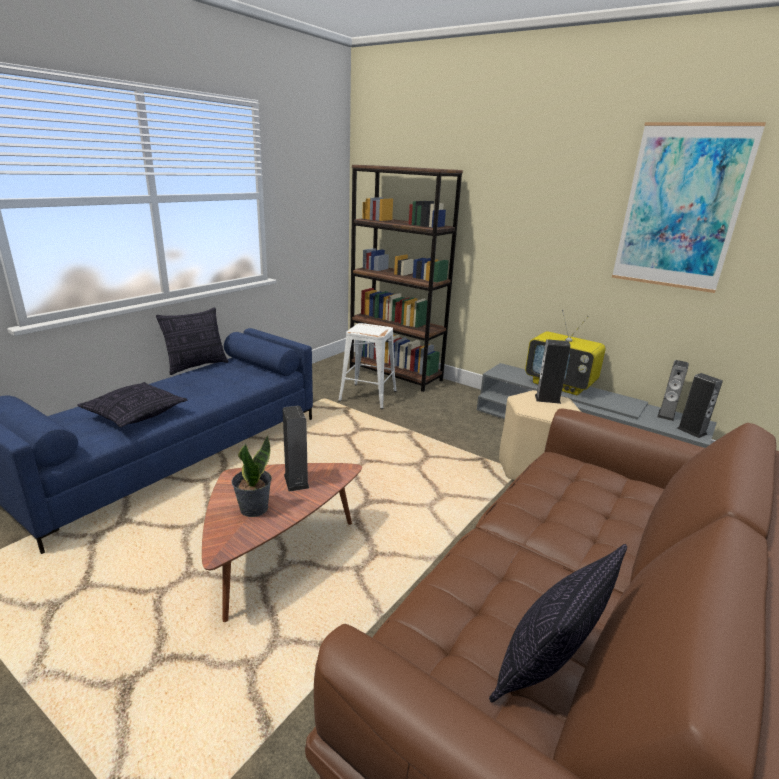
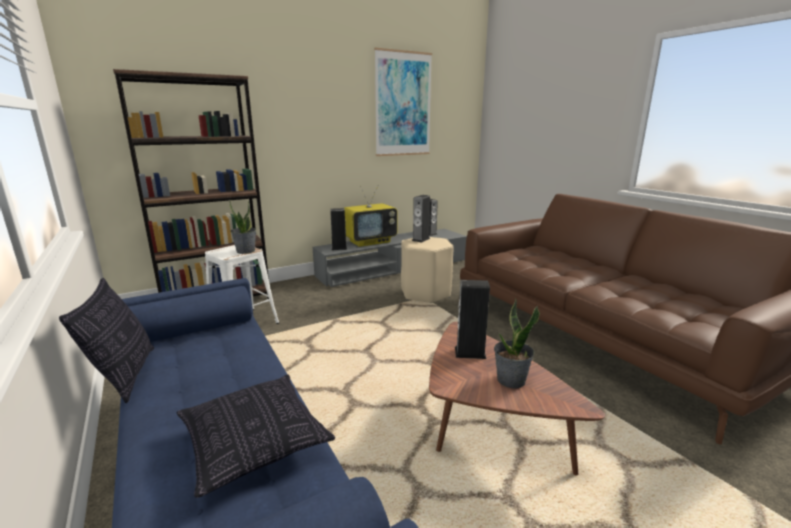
camera: 65 degrees left, 5 degrees down
(373, 333) = (245, 251): none -> potted plant
(545, 669) = (694, 299): pillow -> none
(691, 431) = (451, 234): speaker -> speaker (339, 248)

